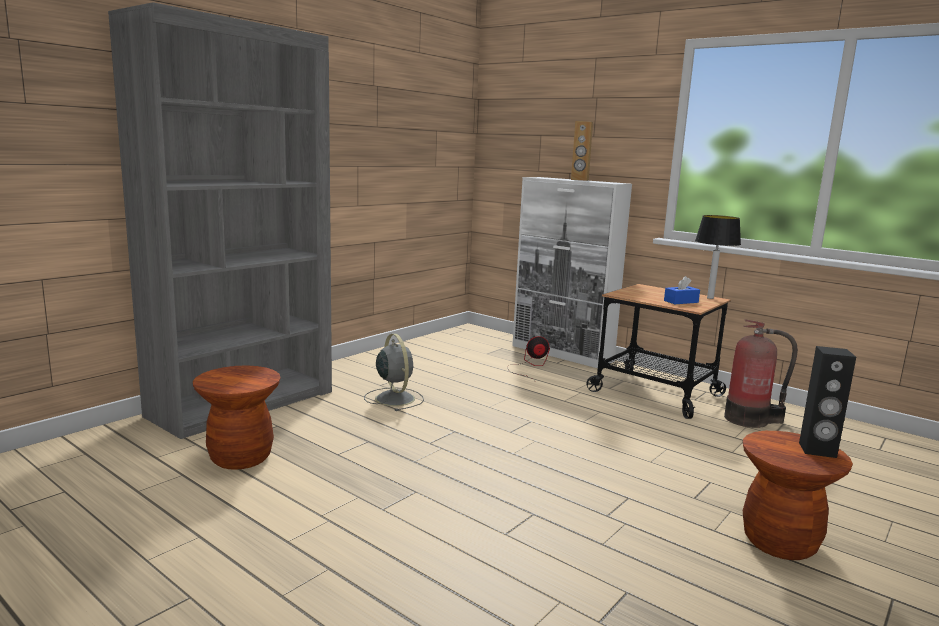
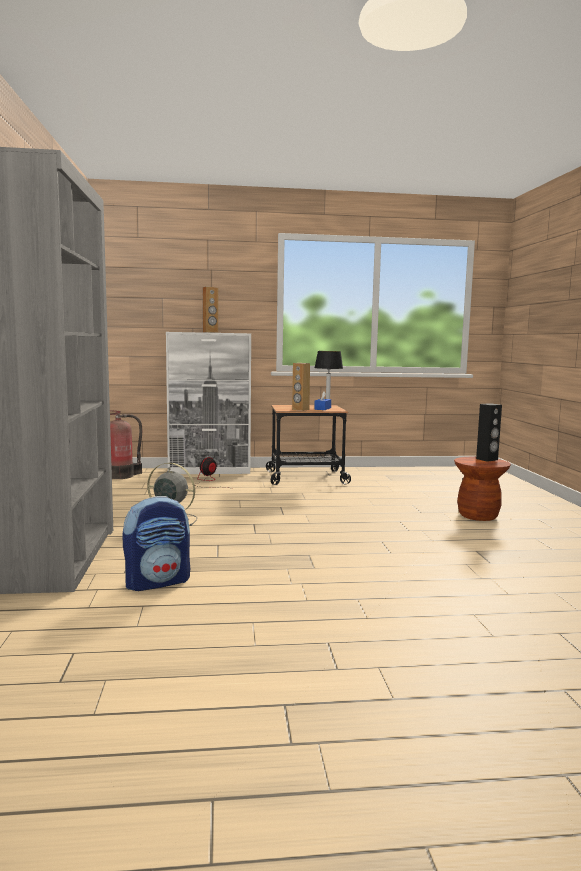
camera: 45 degrees left, 5 degrees down
(241, 458) = (158, 582): brown stool -> backpack
(643, 297) = (300, 409): none -> brown speaker
(749, 419) = (370, 477): fire extinguisher -> fire extinguisher (122, 476)

